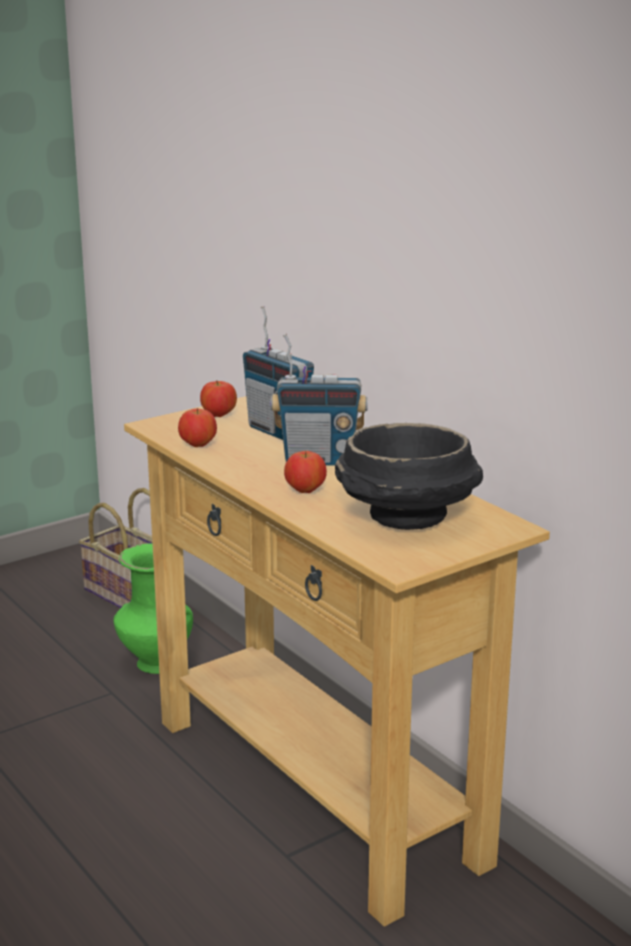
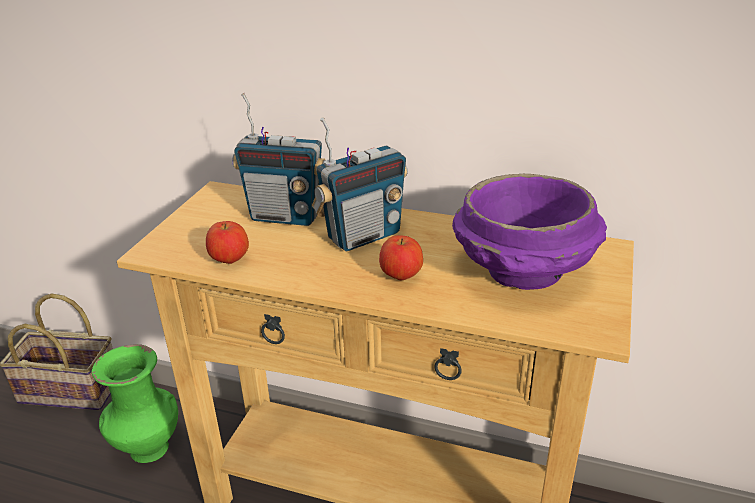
camera: 35 degrees left, 10 degrees up
(219, 415) = (205, 217): apple -> none
(405, 518) = (523, 273): black bowl -> purple bowl

